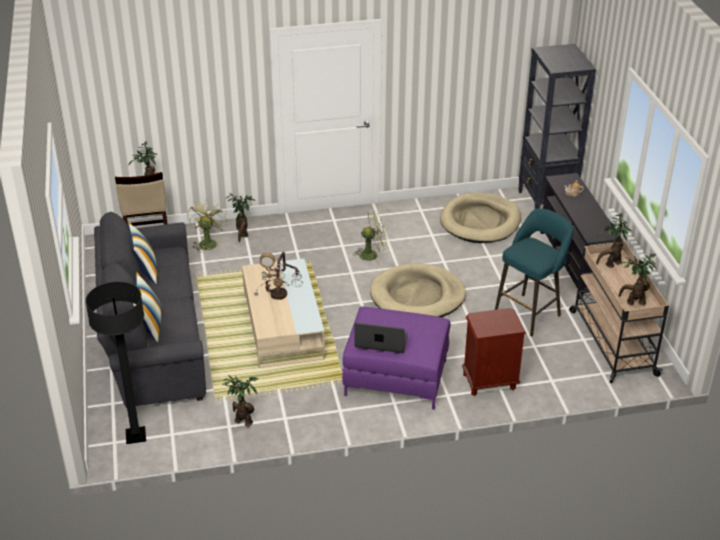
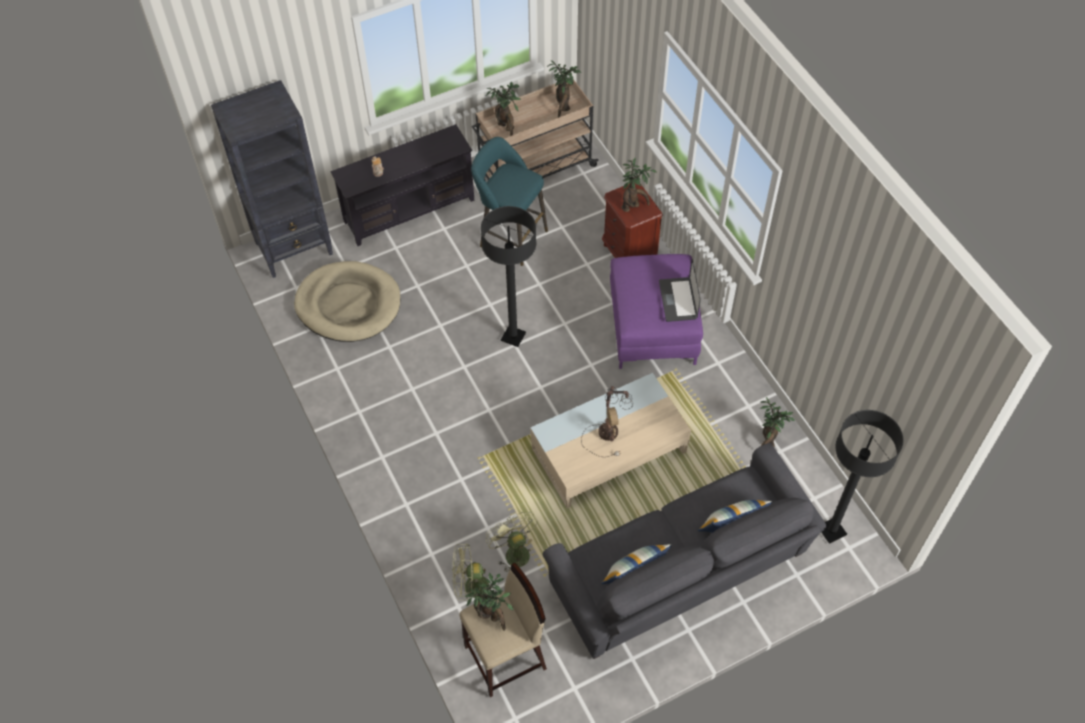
camera: 105 degrees left, 20 degrees up
(242, 235) = (443, 552): potted plant -> potted plant (633, 206)
(372, 254) = (446, 397): green fan -> green fan (513, 552)
(417, 296) = (513, 337): beige dog bed -> black floor lamp

